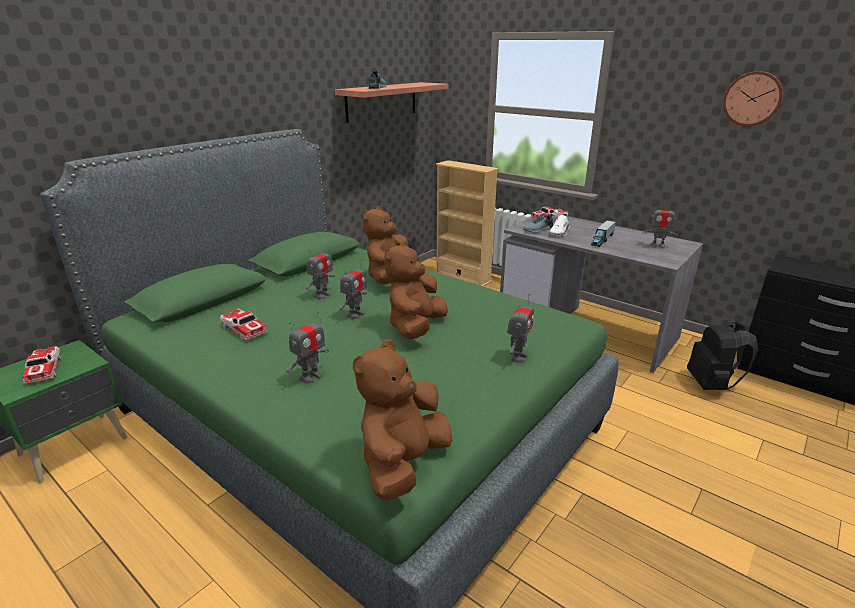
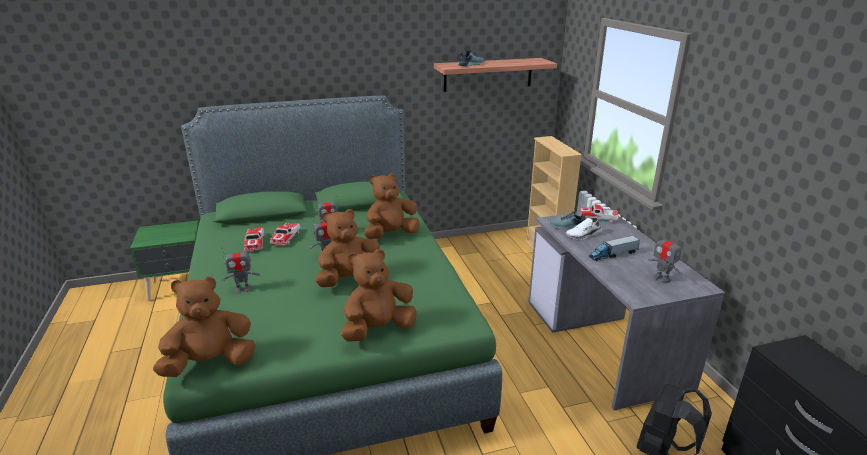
camera: 35 degrees right, 0 degrees up
(44, 370) = (164, 233): toy car -> toy car (286, 238)
(518, 357) = (378, 329): toy robot -> brown plush toy
(753, 98) = (802, 138): wall clock -> none

